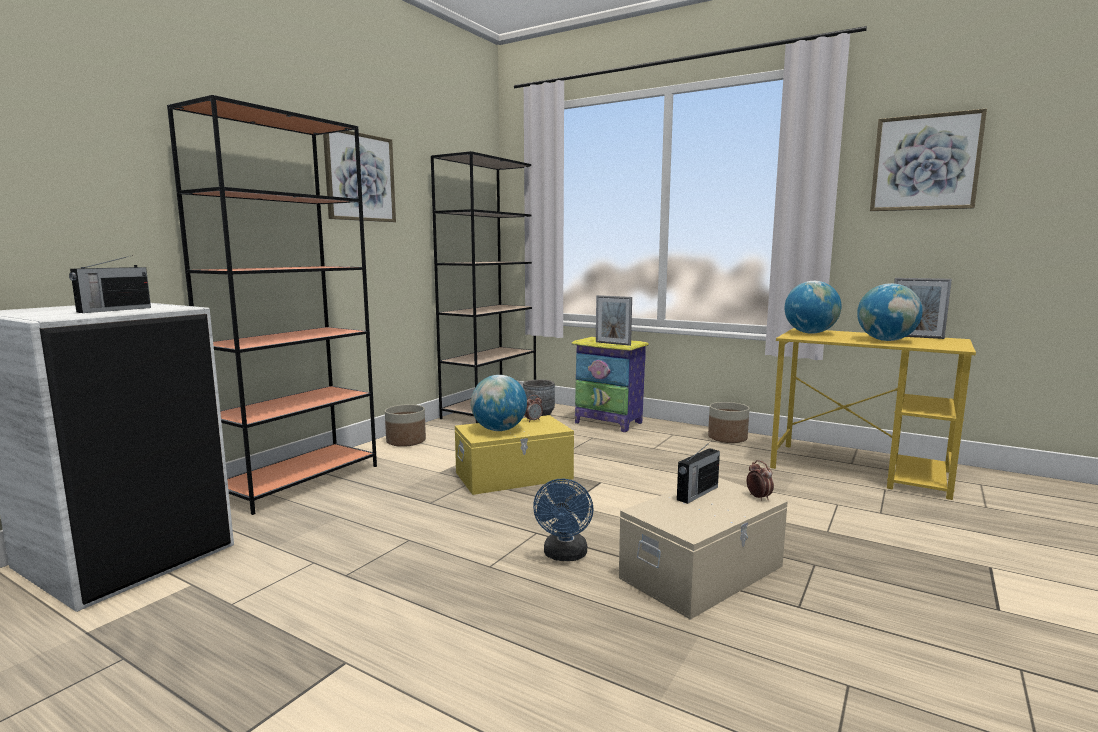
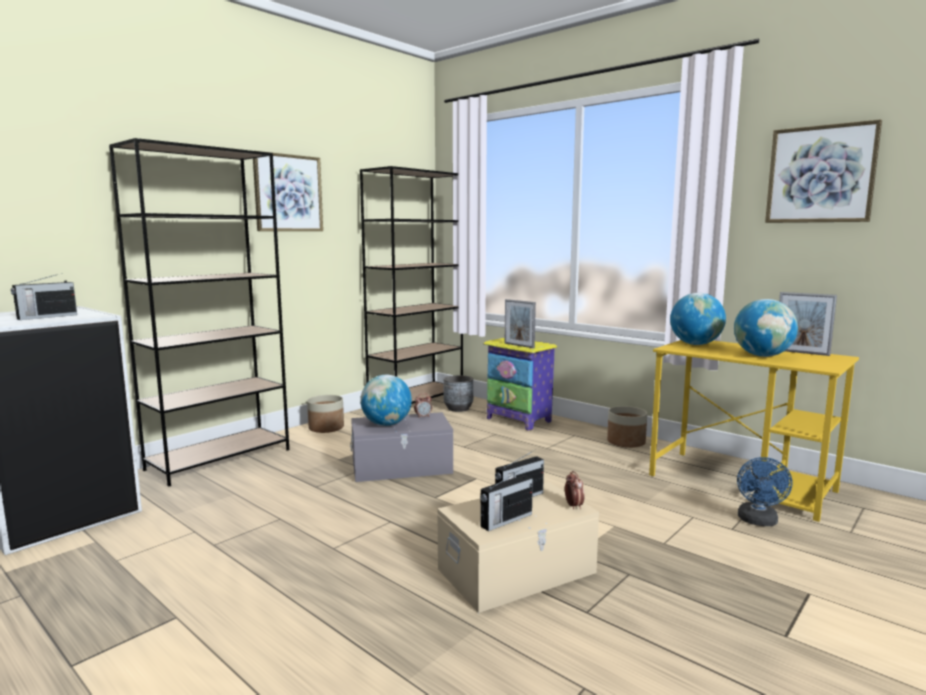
camera: 10 degrees right, 0 degrees up
(299, 481) = (219, 459): orange bookcase -> beige bookcase
(514, 476) = (402, 467): yellow storage box -> grey storage box
(564, 556) = (402, 544): blue fan -> blue fan (758, 522)
(701, 517) = (505, 520): none -> radio

